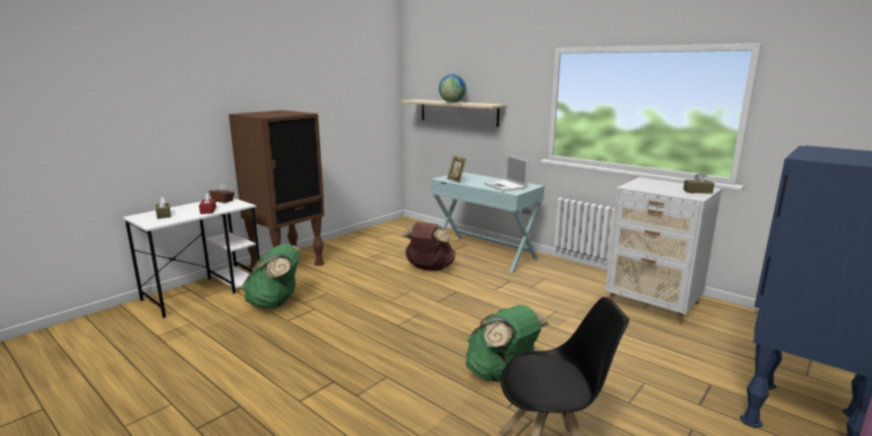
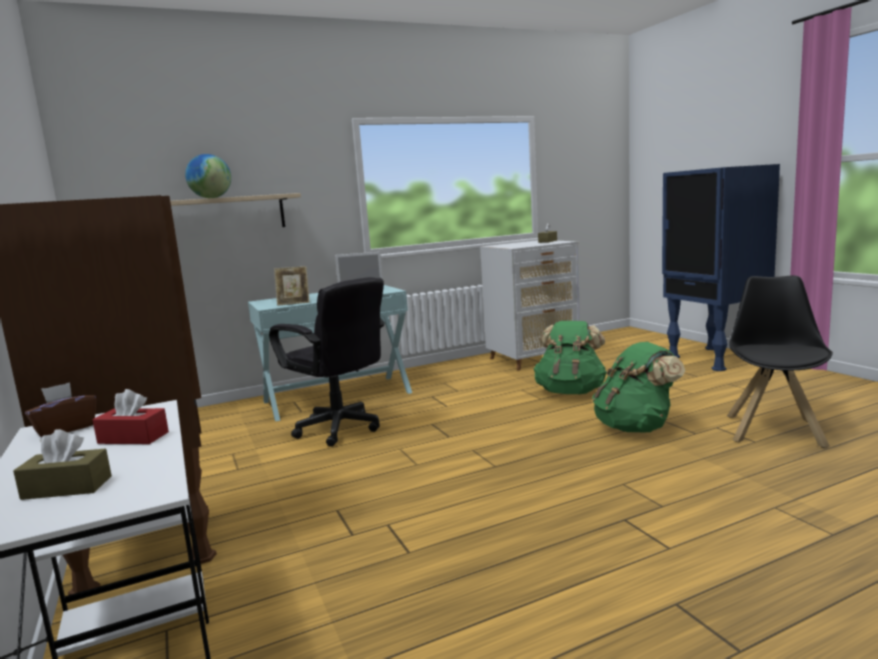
camera: 65 degrees left, 5 degrees down
(275, 303) = (322, 564): green backpack -> green backpack (570, 392)
(429, 268) = (342, 430): brown backpack -> black office chair

